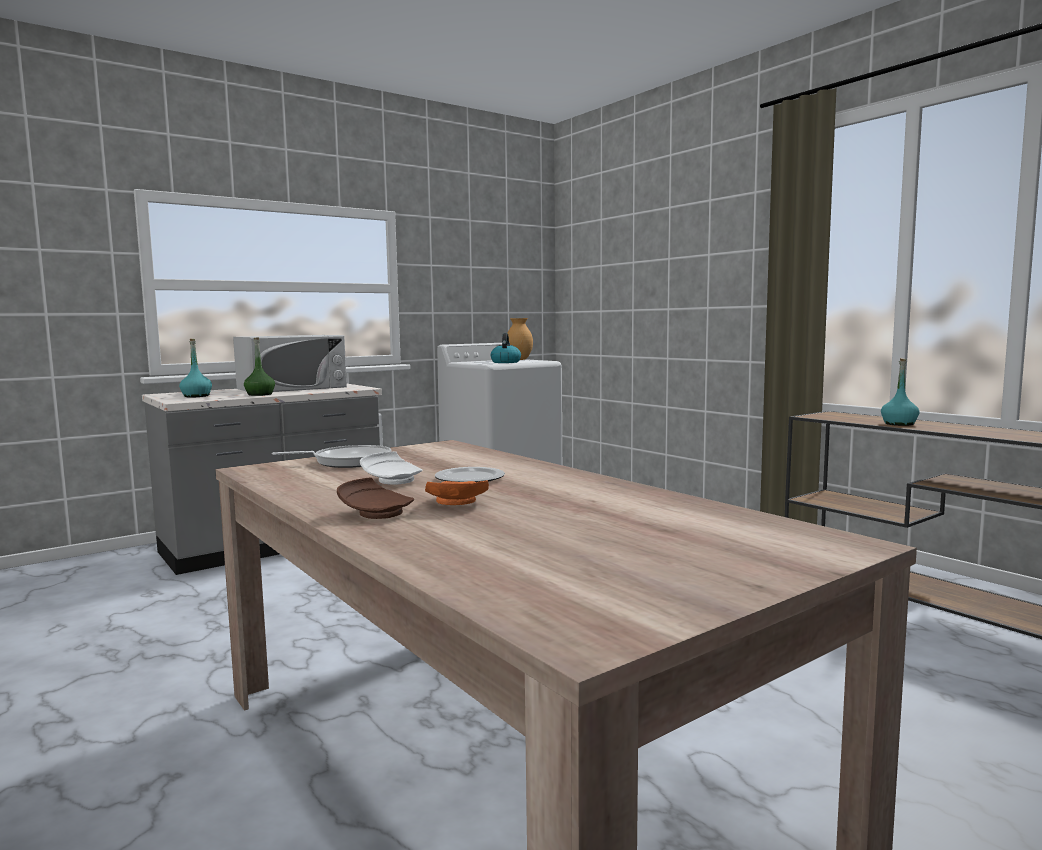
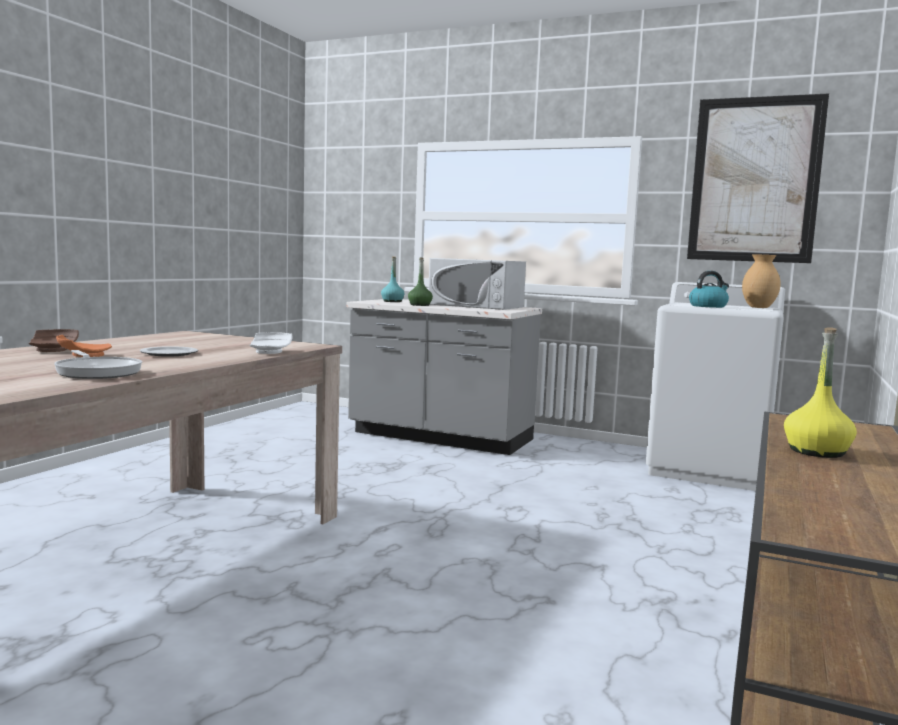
camera: 60 degrees right, 0 degrees up
(348, 461) = (222, 339): frying pan -> frying pan (97, 372)
(393, 480) = (158, 346): white plate -> white plate (270, 351)
(480, 257) = (754, 180): none -> picture
(899, 424) = (817, 452): turquoise bottle -> yellow bottle

